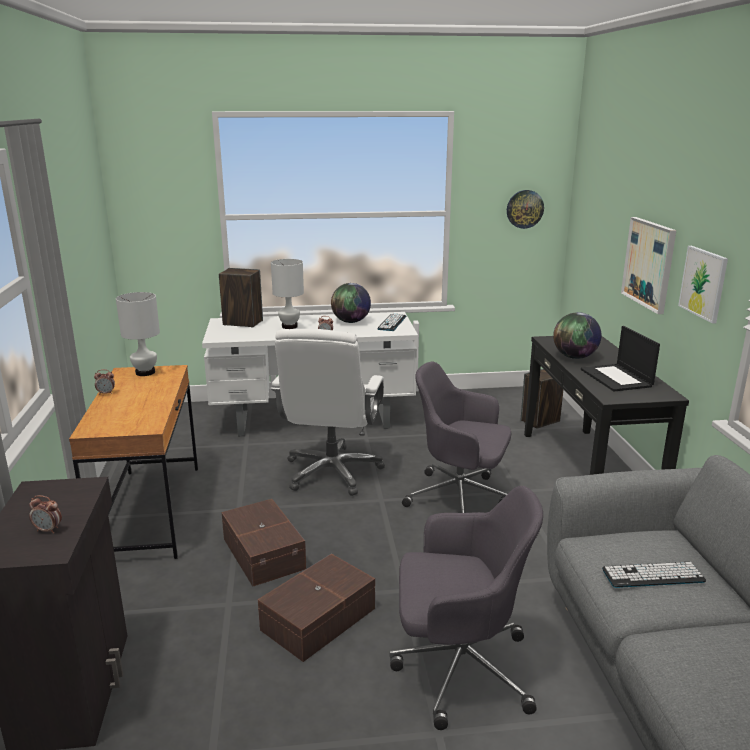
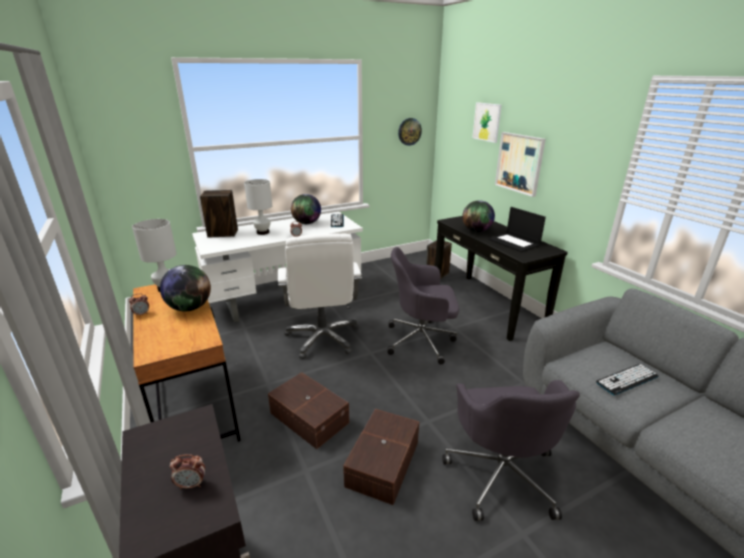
camera: 20 degrees left, 5 degrees up
(155, 395) = (190, 308): none -> globe
(458, 667) = (501, 473): grey office chair -> grey office chair turned 105 degrees clockwise
(703, 283) = (574, 173): picture -> picture (487, 122)

